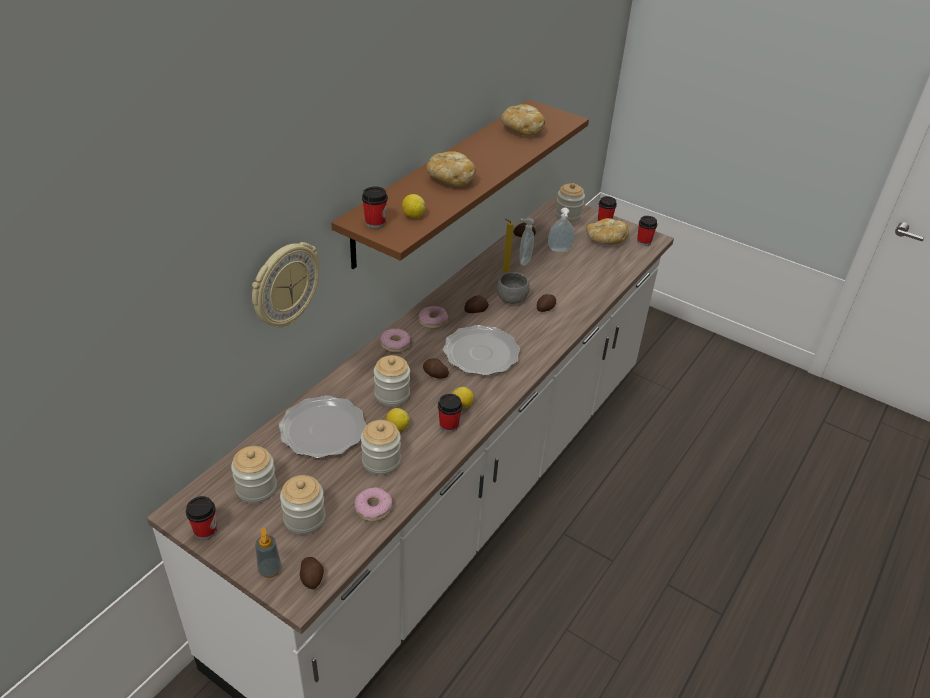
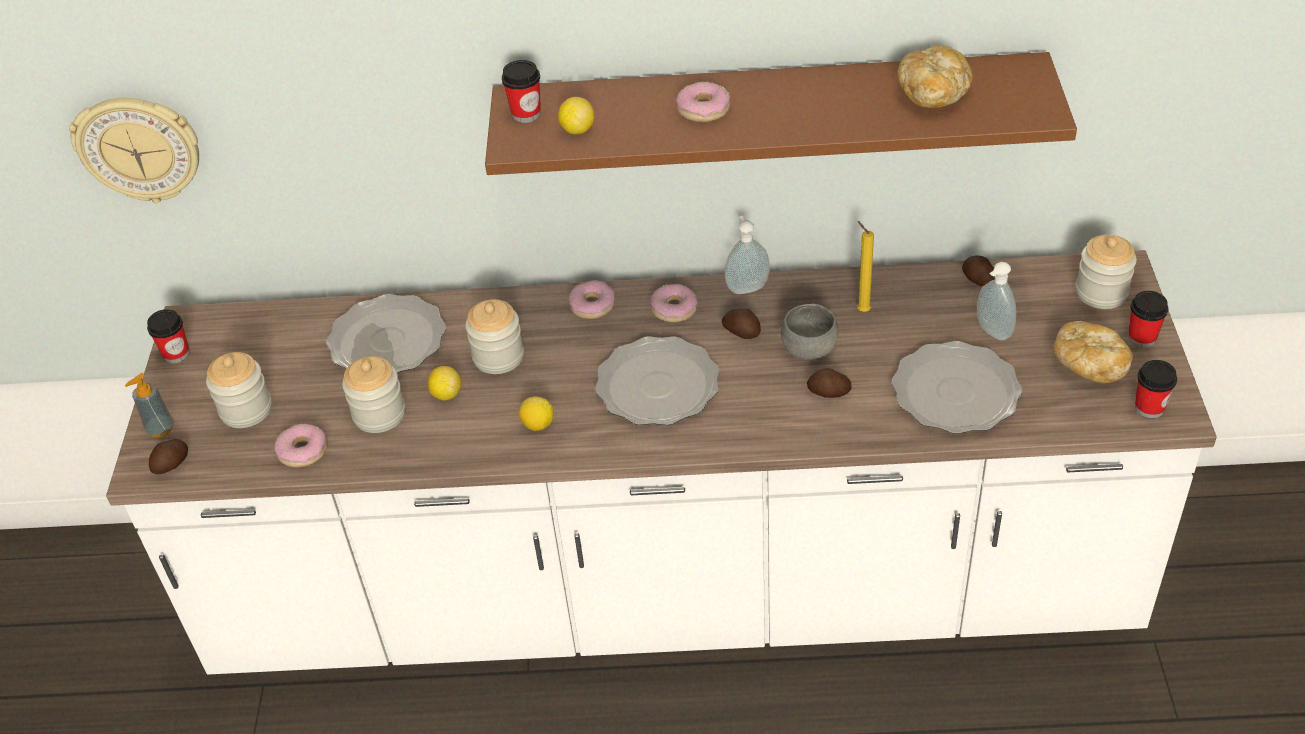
camera: 60 degrees right, 5 degrees up
(256, 488) = (259, 350): jar -> none
(284, 285) = (400, 136): wall clock -> wall clock (139, 148)
(435, 374) = (571, 370): potato -> none
(449, 425) = (491, 434): cup -> none
(450, 180) = (703, 109): bread -> donut
(523, 260) = (915, 312): soap dispenser -> soap dispenser (746, 287)
(584, 278) = (954, 392): none -> plate

